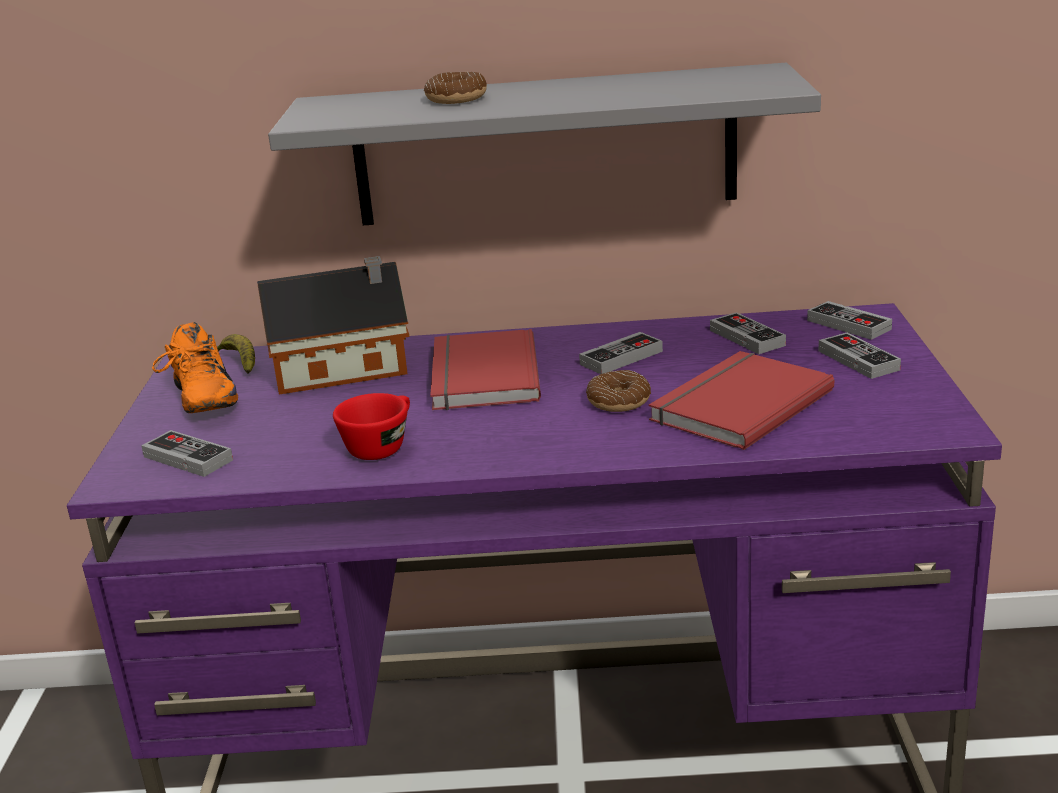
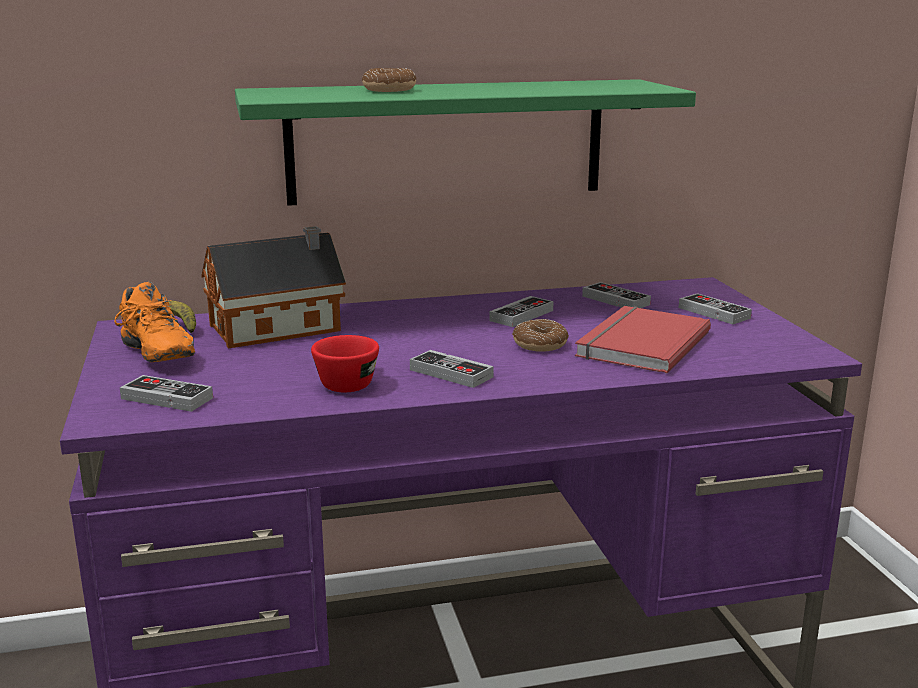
camera: 15 degrees left, 5 degrees down
(480, 376) = (407, 330): red book -> none
(544, 147) = (446, 141): grey shelf -> green shelf
(848, 325) = (689, 291): game controller -> game controller (451, 373)

